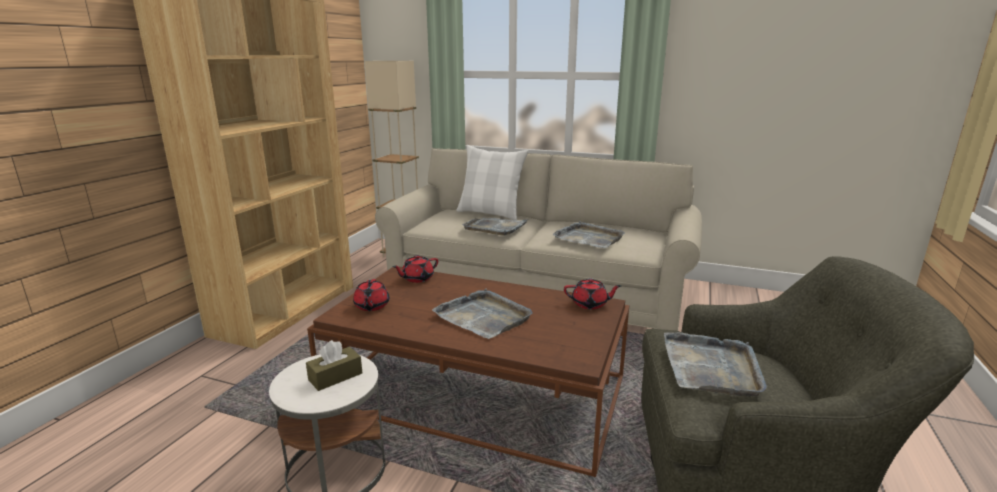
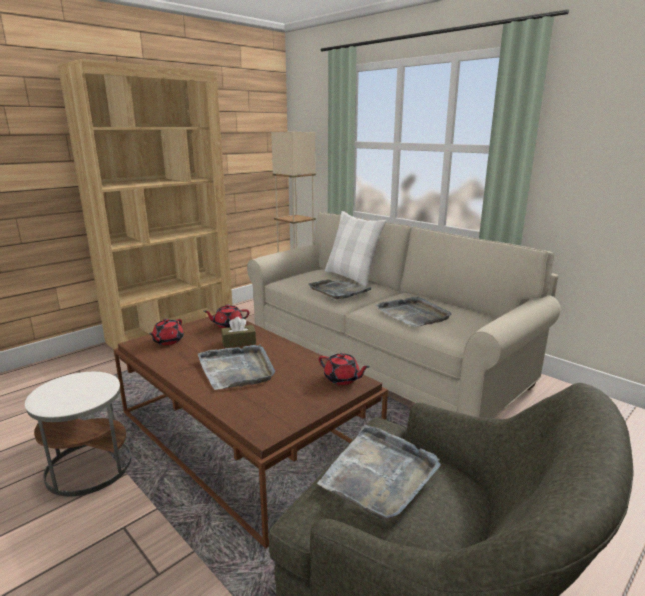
camera: 25 degrees right, 0 degrees up
(335, 376) = (81, 391): brown tissue box -> brown tissue box (239, 342)

